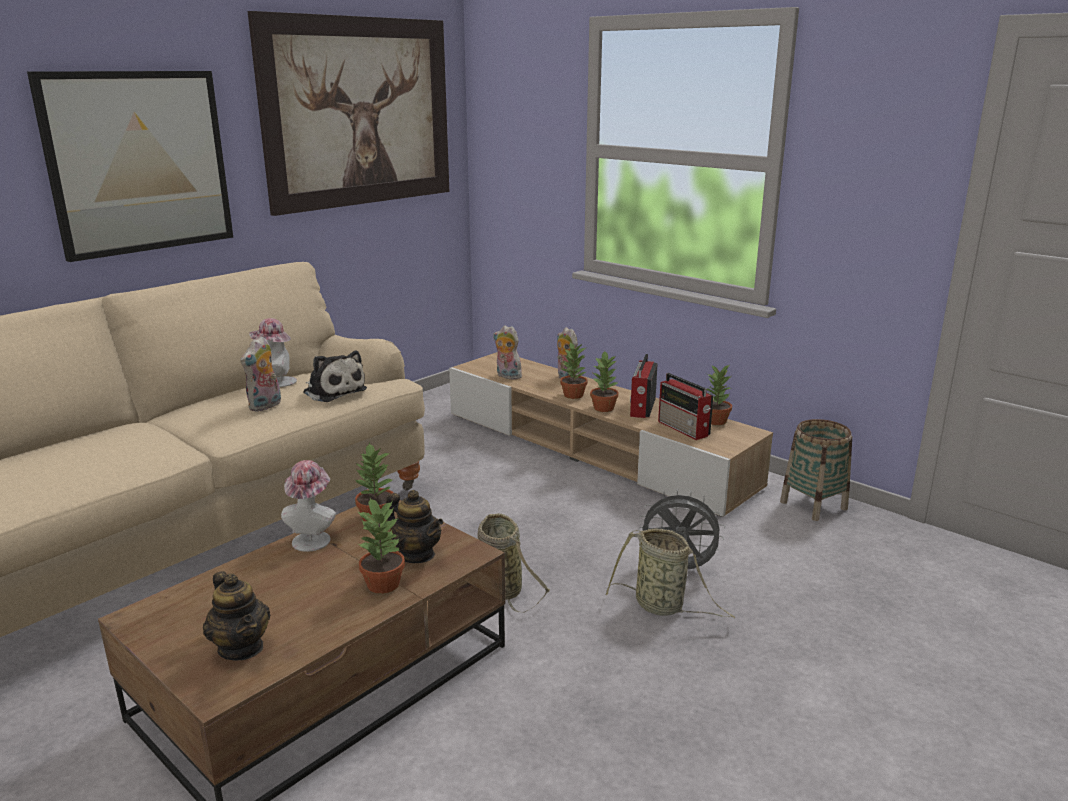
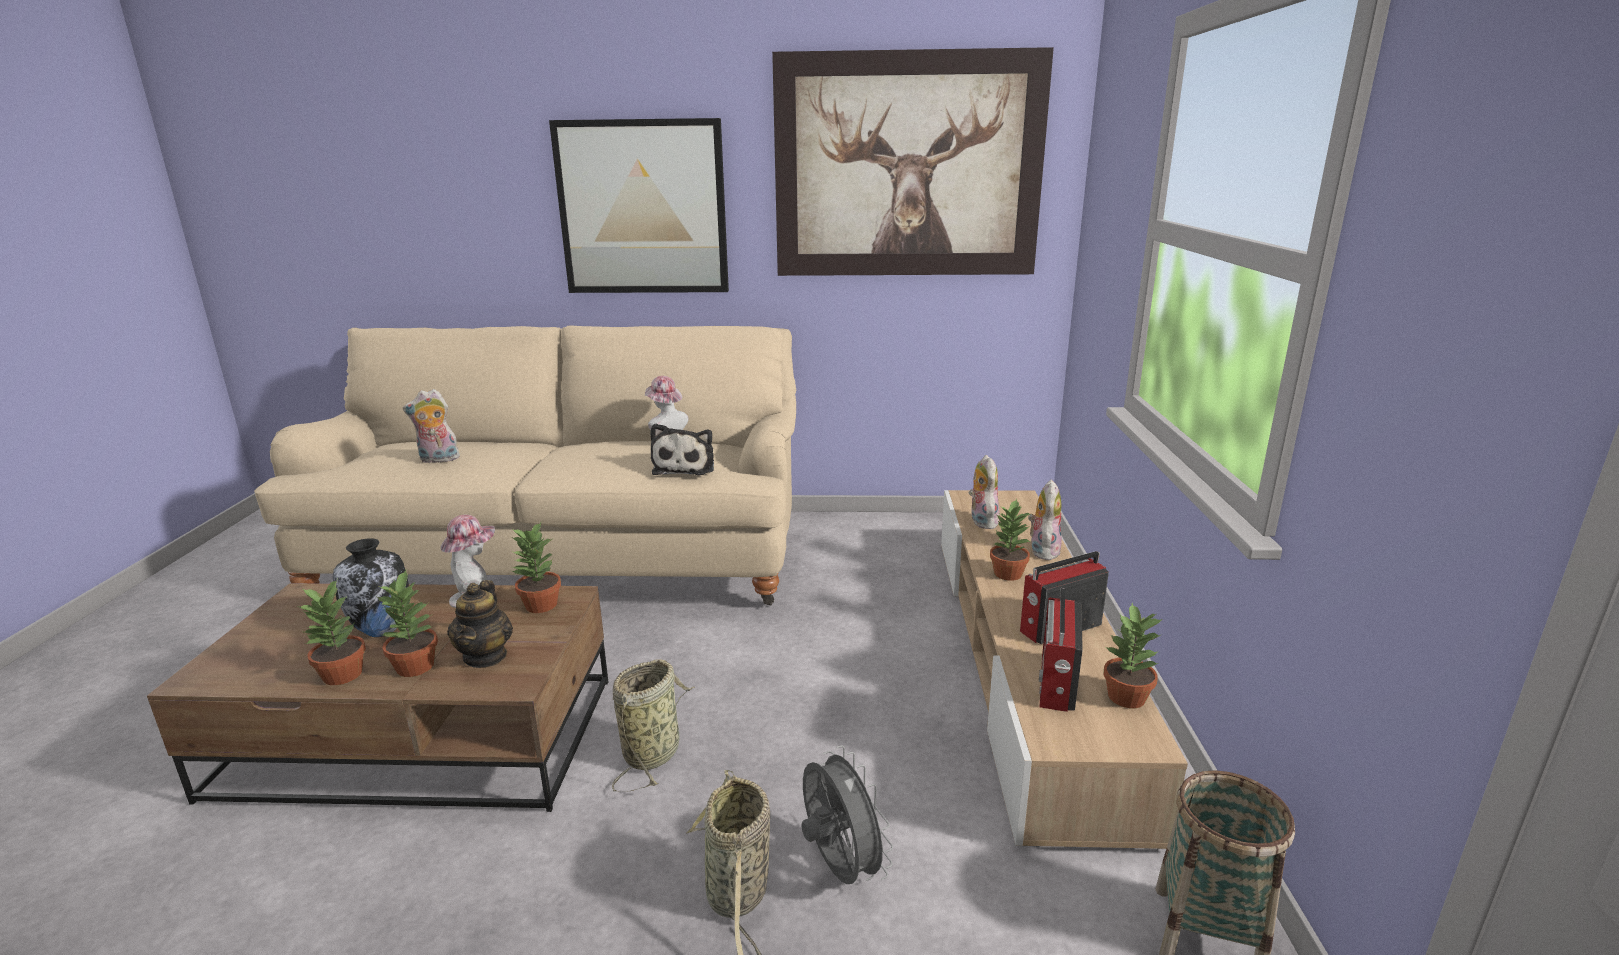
camera: 50 degrees right, 0 degrees up
(241, 647) = (268, 655): teapot -> none
(265, 406) = (608, 461): plush toy -> plush toy (438, 460)
(296, 587) = (383, 630): none -> vase
(604, 408) = (1011, 605): potted plant -> potted plant (343, 675)

